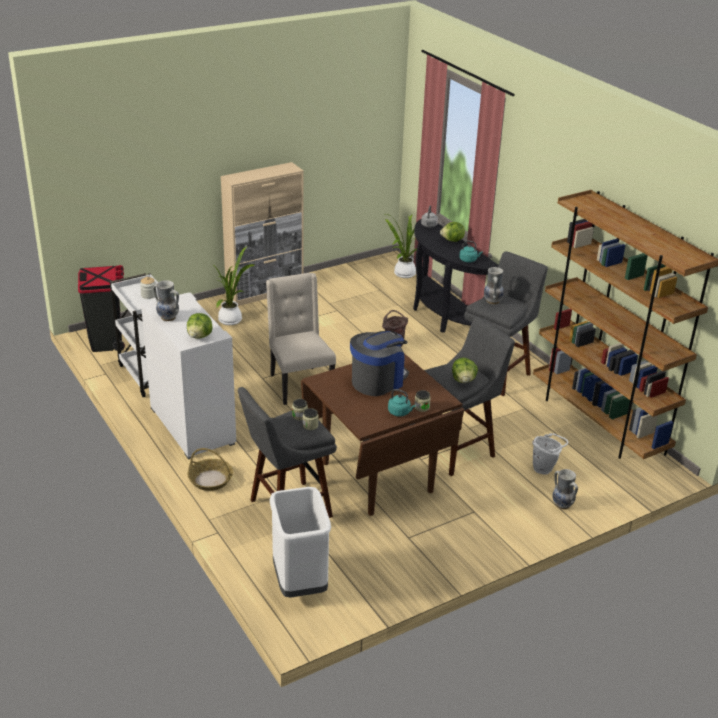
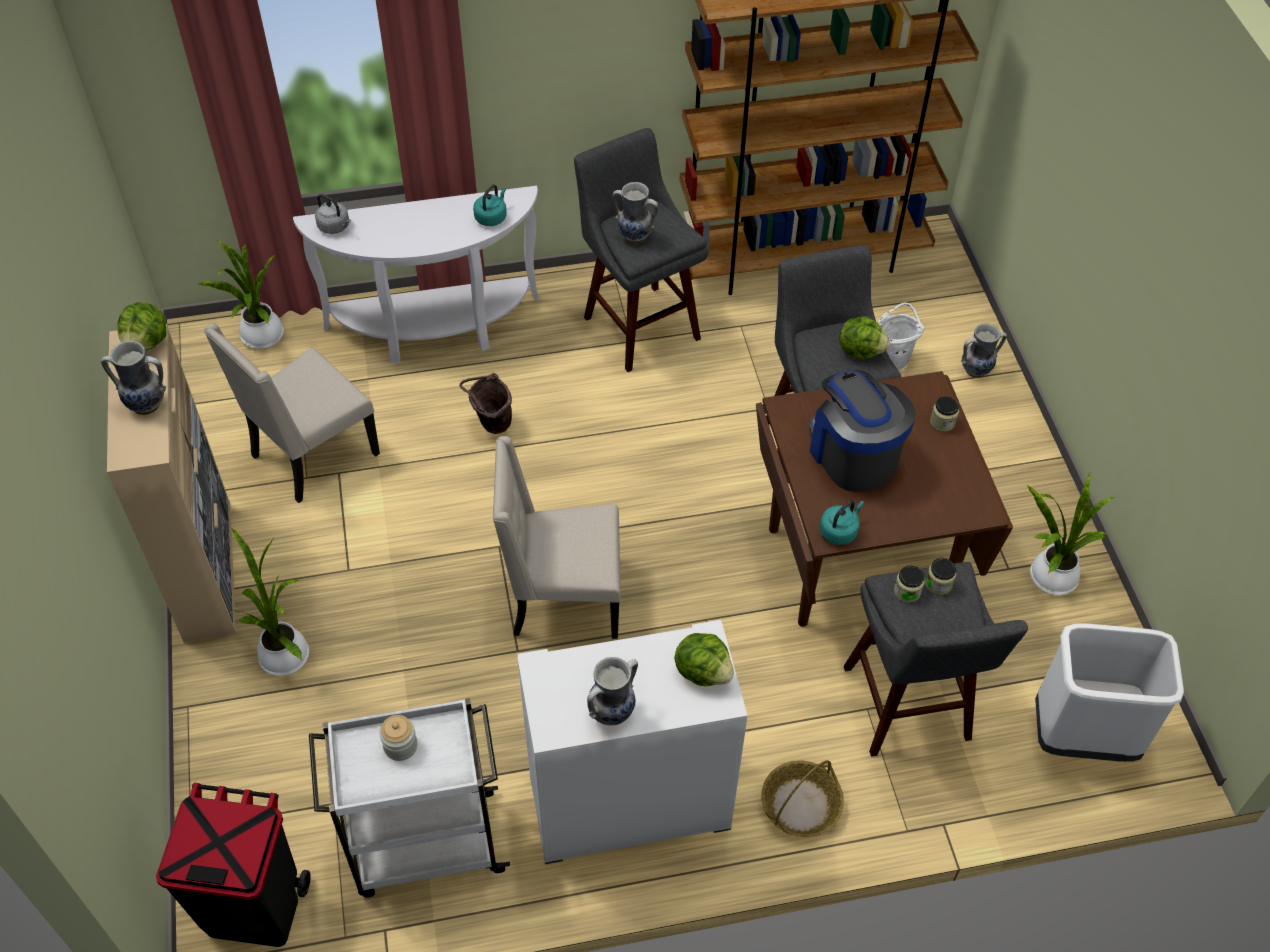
camera: 70 degrees left, 20 degrees up
(258, 175) = (146, 403): none -> vase
(342, 301) = (312, 456): none -> beige chair
(400, 412) = (950, 453): turquoise kettle -> turquoise kettle (839, 531)
(412, 556) = (1048, 577): none -> potted plant
(442, 316) = (435, 331): black console table -> white console table
(452, 240) = (409, 214): lettuce -> lettuce (147, 343)

